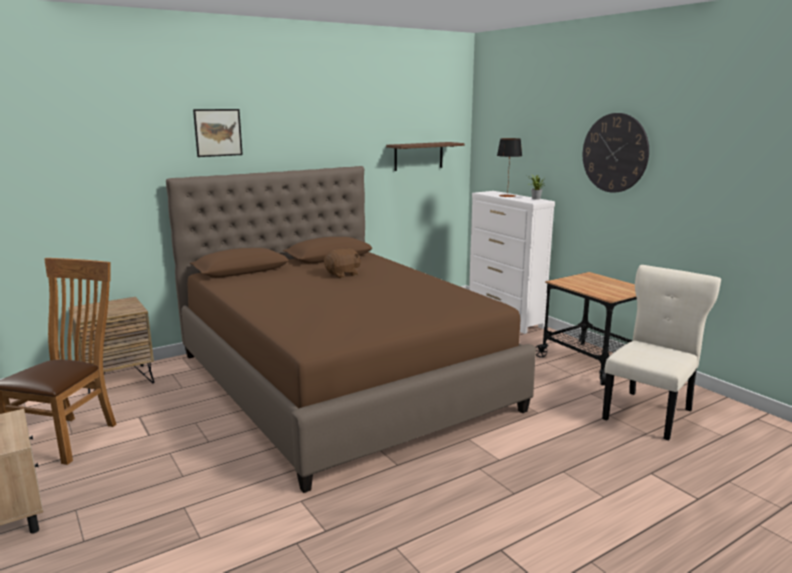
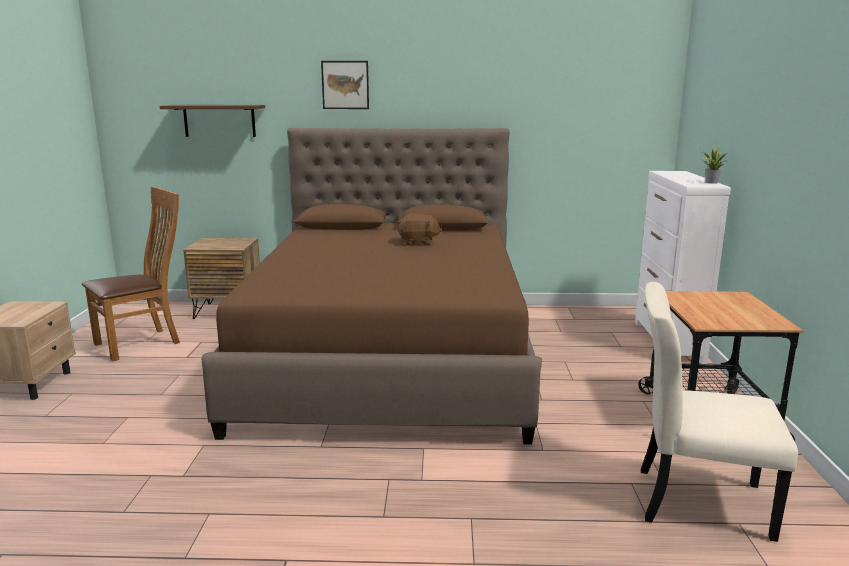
camera: 35 degrees right, 0 degrees up
(418, 156) = (594, 121): brown shelf -> brown shelf (219, 120)
(507, 196) = (682, 177): table lamp -> none
(615, 153) = (792, 117): wall clock -> none
(650, 413) = (695, 501): beige chair -> beige chair turned 150 degrees counterclockwise

